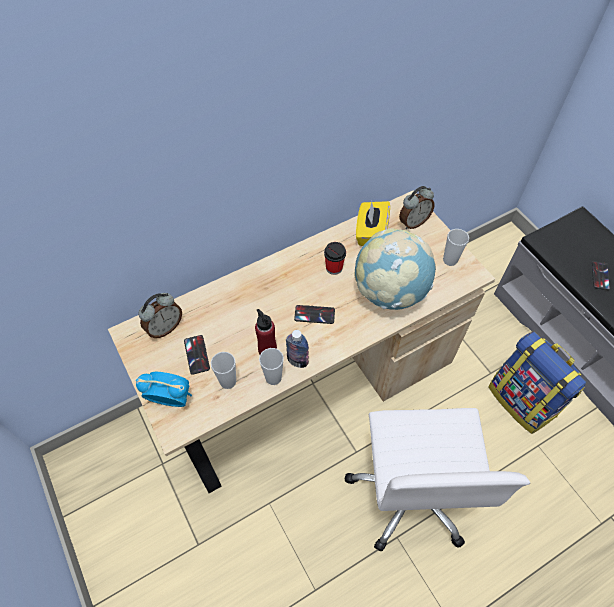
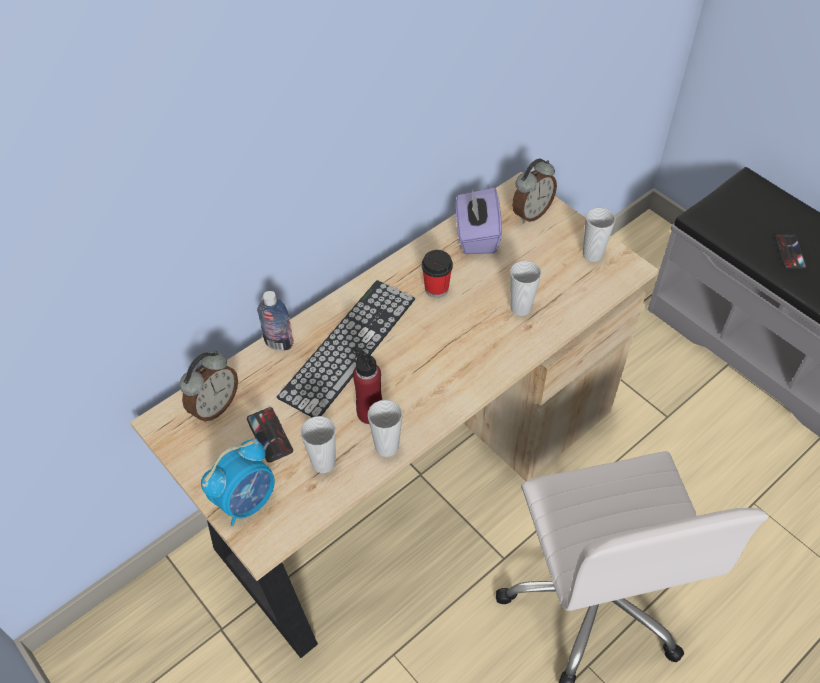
camera: 10 degrees left, 5 degrees down
(171, 399) = (246, 501): alarm clock -> alarm clock turned 135 degrees clockwise
(264, 300) = (348, 347): none -> keyboard
(297, 361) = (415, 419): bottle -> bottle (279, 343)
(314, 314) = (424, 354): phone -> none
(371, 233) = (476, 236): yellow tissue box -> purple tissue box
(389, 292) = (520, 308): globe -> cup
(522, 400) = (719, 446): backpack -> none

